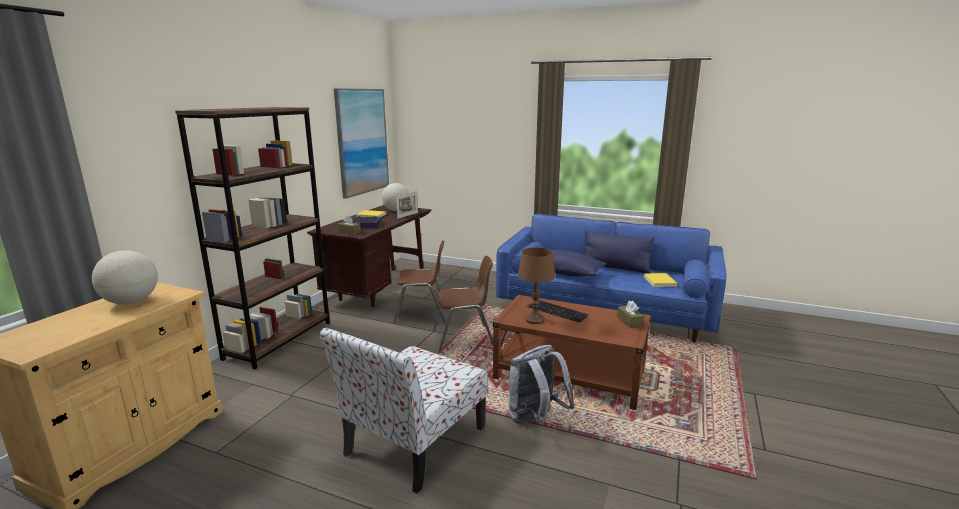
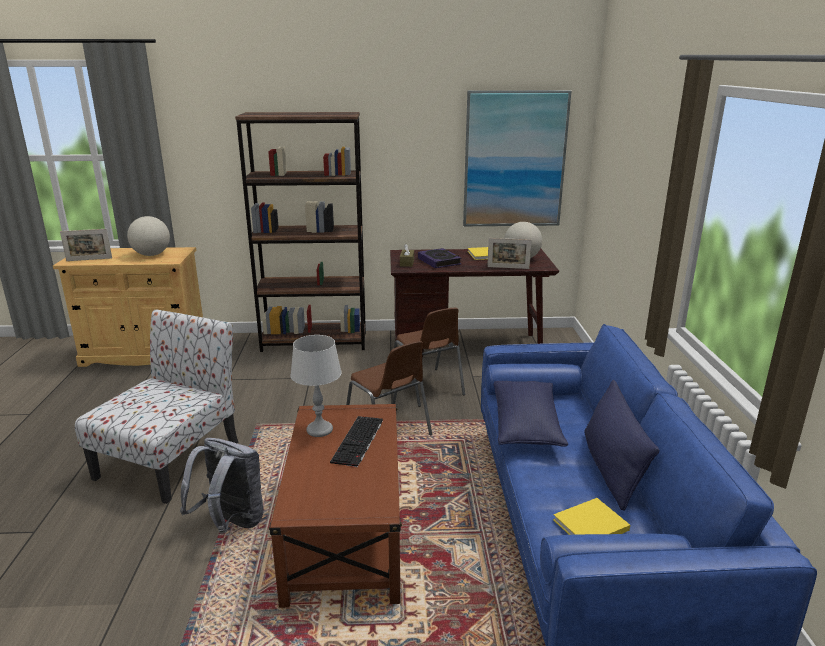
camera: 65 degrees right, 5 degrees up
(57, 338) = (89, 259): none -> picture frame
(413, 442) = (171, 458): chair -> chair turned 105 degrees clockwise
(535, 320) = (319, 430): brown table lamp -> grey table lamp
(629, 321) = (357, 505): brown tissue box -> none

